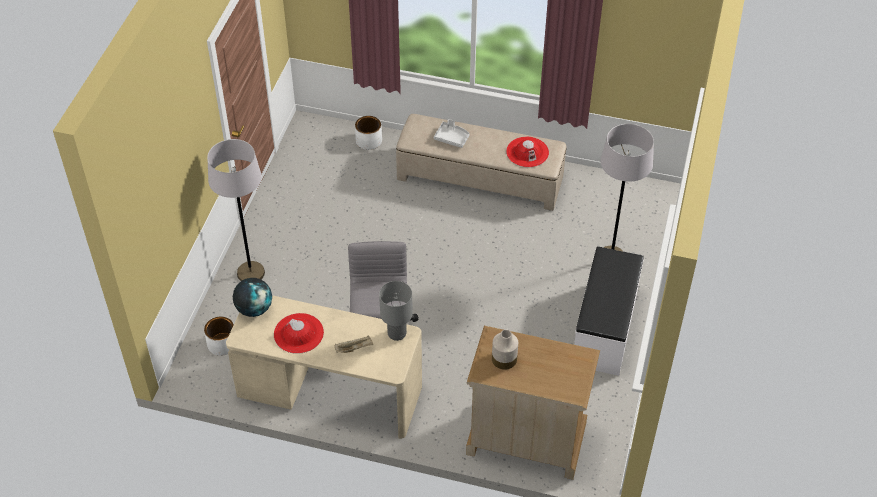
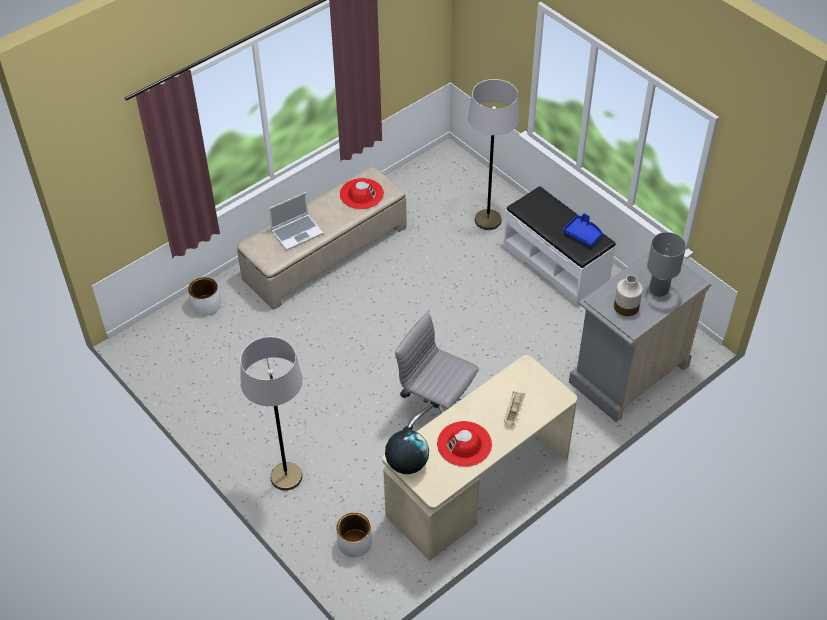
camera: 55 degrees left, 0 degrees up
(397, 334) = (521, 373): grey table lamp -> grey table lamp (658, 291)
(452, 138) = (297, 232): grey tray -> laptop
(526, 439) = (628, 374): brown dresser -> grey dresser
(612, 311) = (583, 234): none -> blue tray

